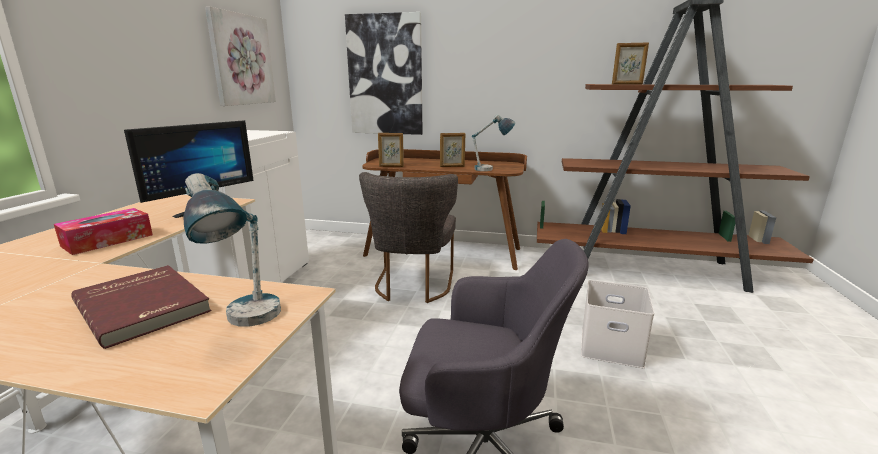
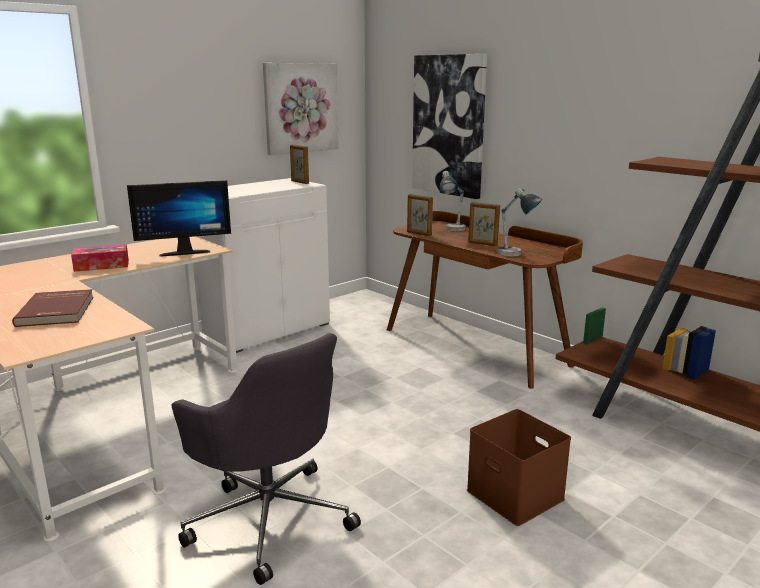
camera: 35 degrees right, 0 degrees up
(248, 325) = (80, 334): table lamp -> table lamp (452, 230)
(412, 287) = (394, 372): grey chair -> none
(612, 346) = (517, 495): white storage box -> brown storage box
(627, 84) = (681, 166): picture frame -> picture frame (299, 182)

